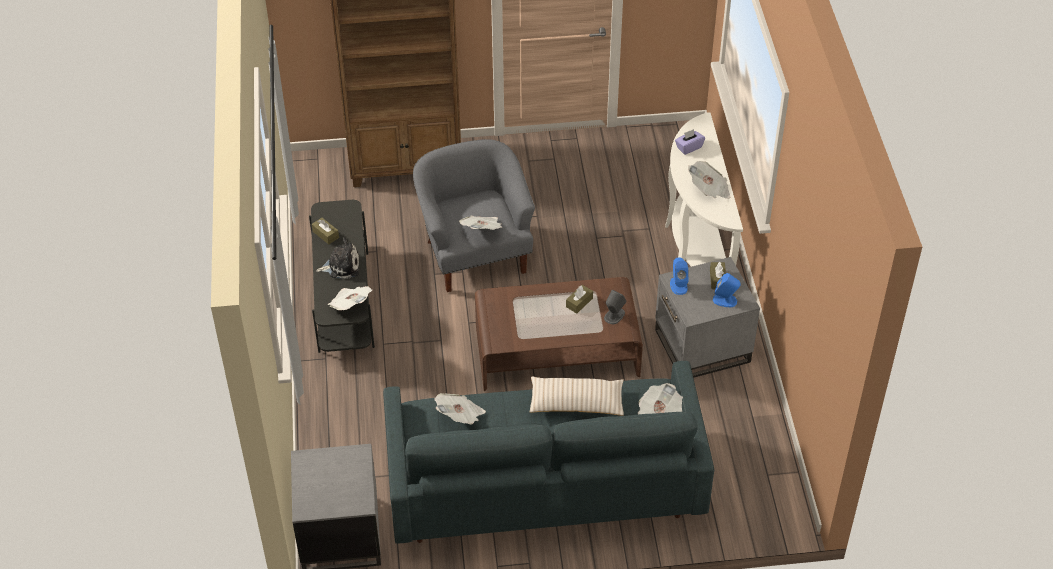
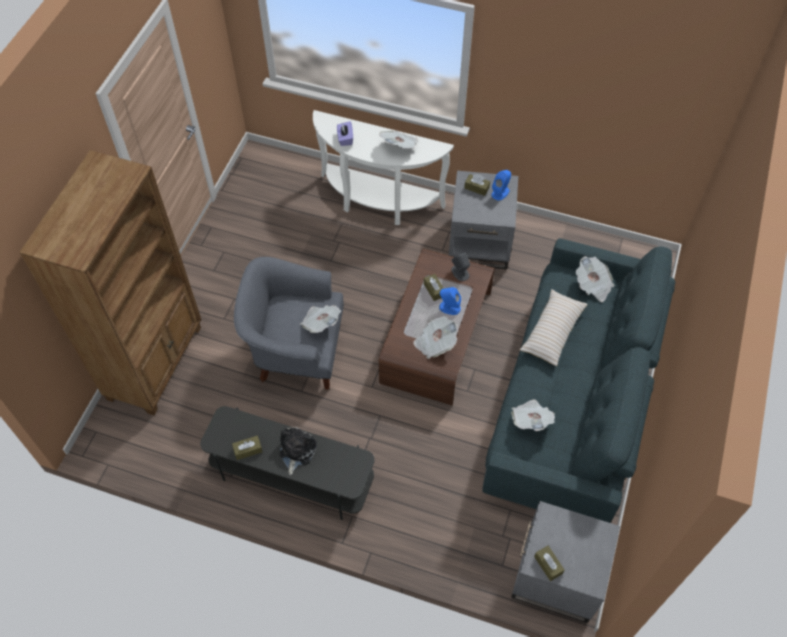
camera: 65 degrees left, 10 degrees up
(308, 469) = (548, 565): none -> brown tissue box
(350, 305) = (349, 461): newspaper -> newspaper (435, 343)
(678, 285) = (470, 214): blue speaker -> blue speaker (449, 307)

